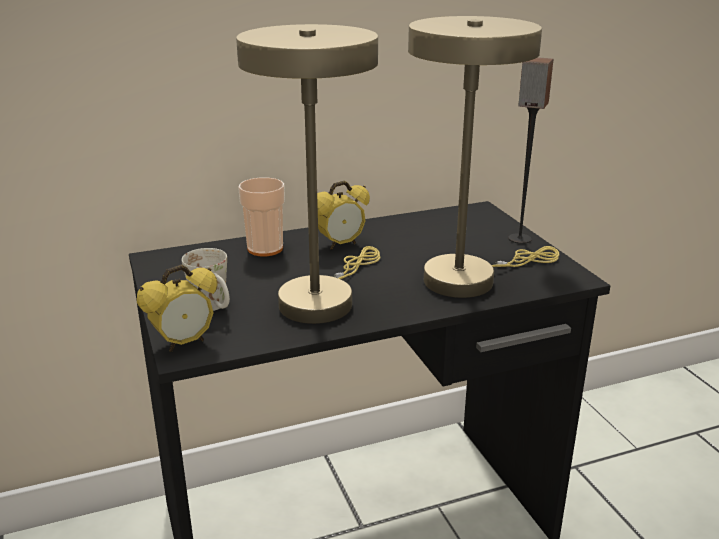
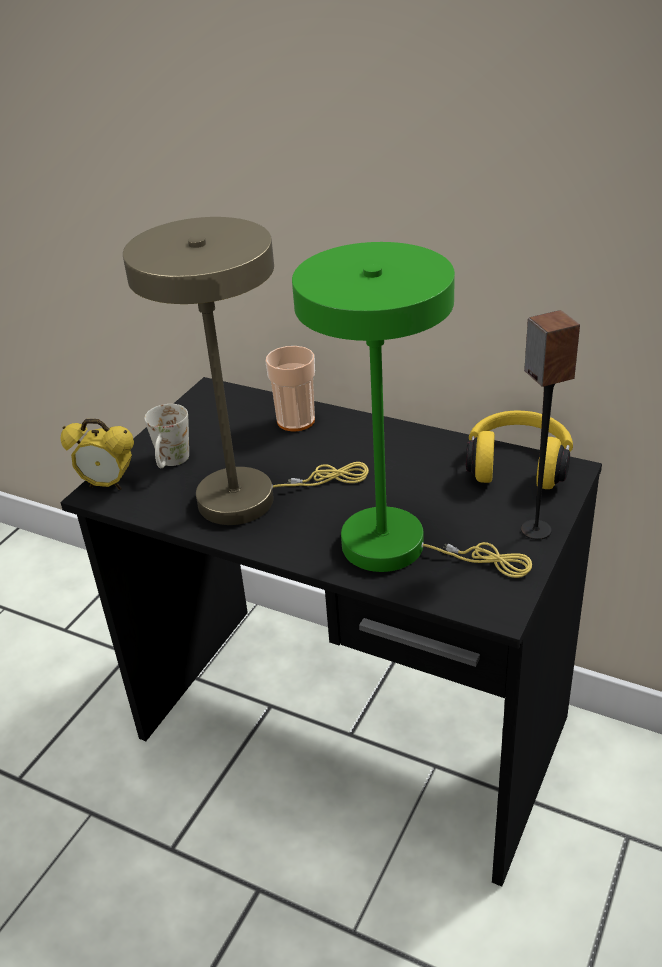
camera: 50 degrees right, 10 degrees up
(340, 245) = (359, 447): alarm clock -> none
(450, 216) = (518, 464): none -> yellow headphones
(469, 277) = (399, 547): beige table lamp -> green table lamp

